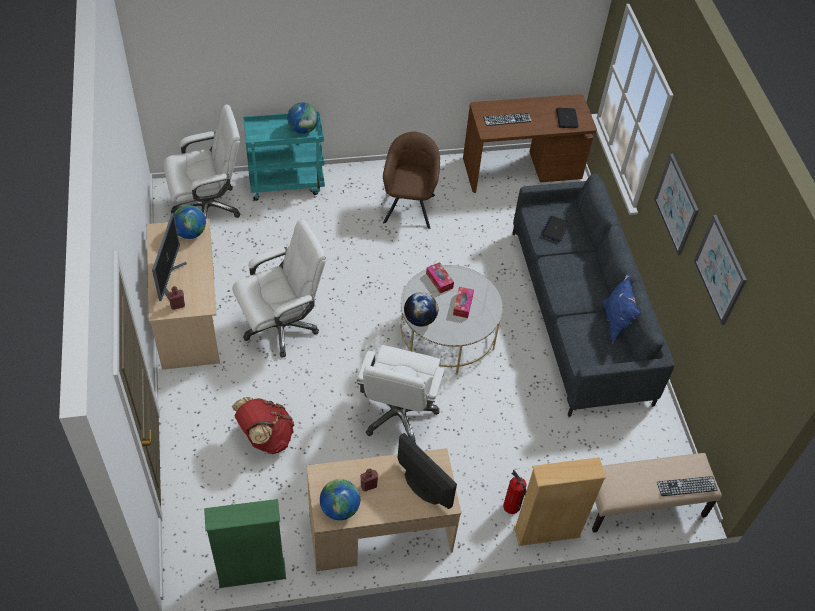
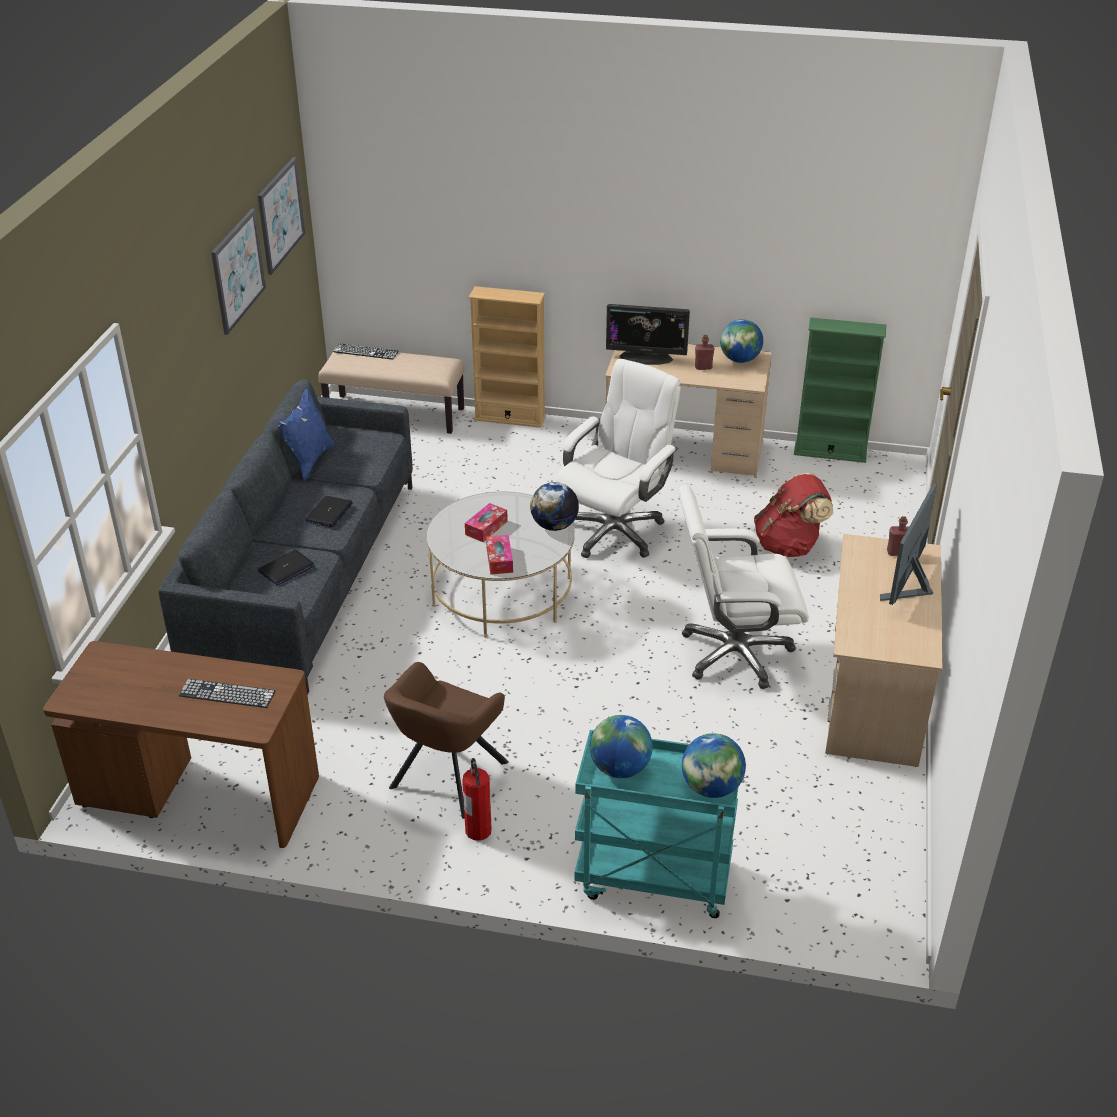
camera: 155 degrees left, 15 degrees down
(190, 233) = (868, 638): globe -> globe (711, 788)
(208, 207) = (817, 868): white office chair -> none
(423, 485) = (646, 357): monitor -> monitor turned 60 degrees counterclockwise
(511, 506) = (533, 439): fire extinguisher -> fire extinguisher (478, 830)
(567, 118) = (121, 670): laptop -> laptop (329, 512)
(676, 204) = (185, 368): picture -> picture (280, 215)

